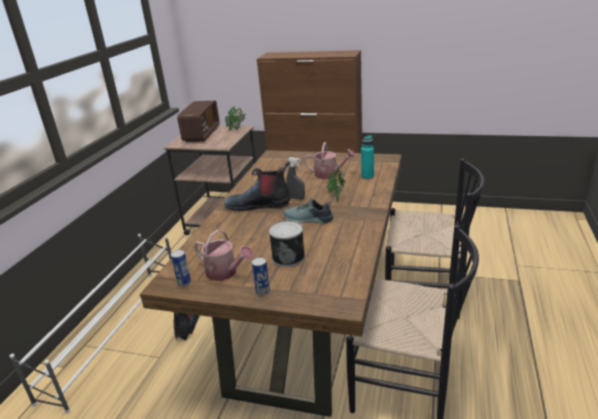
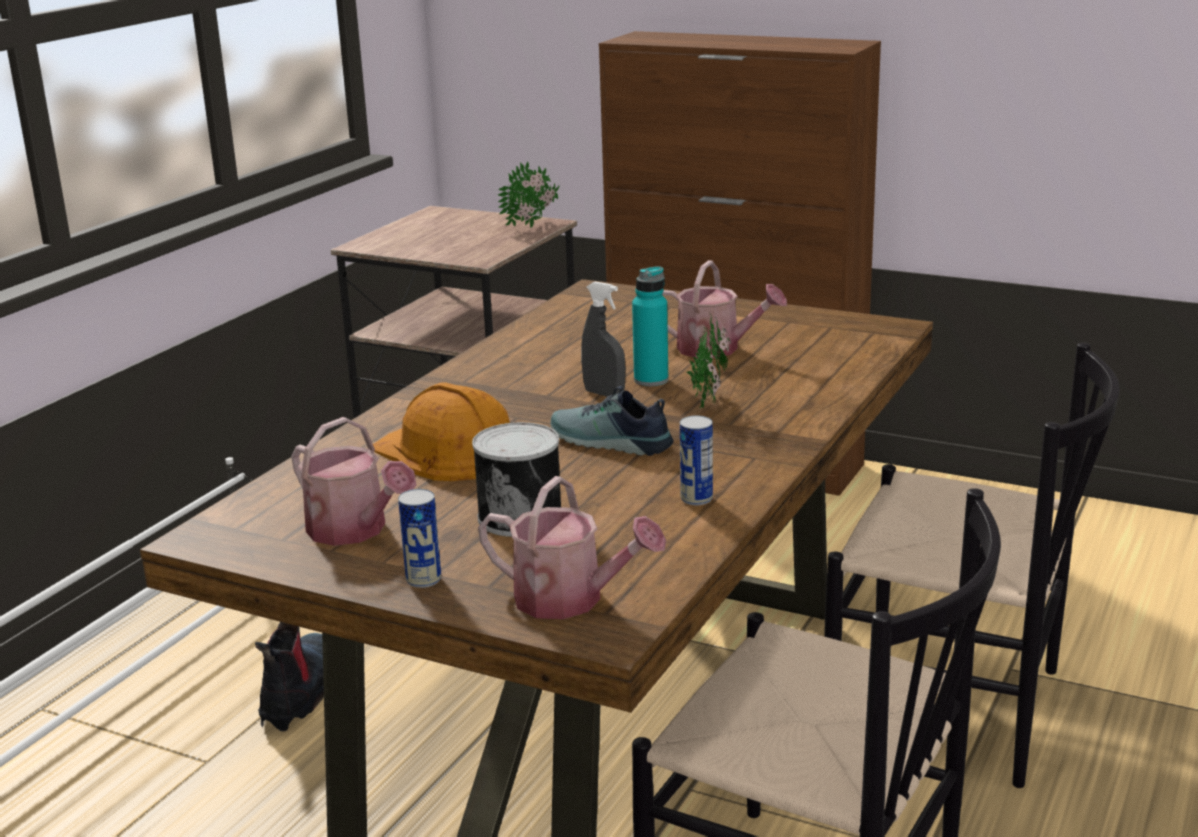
camera: 10 degrees right, 5 degrees down
(184, 282) = (250, 539): can -> can (696, 499)
(201, 134) = (437, 228): radio -> none
(248, 231) = (449, 452): none -> orange hard hat
(259, 205) = (504, 399): boot -> none
(324, 292) = (570, 600): none -> watering can
(367, 176) = (813, 363): turquoise bottle -> turquoise bottle (651, 380)

